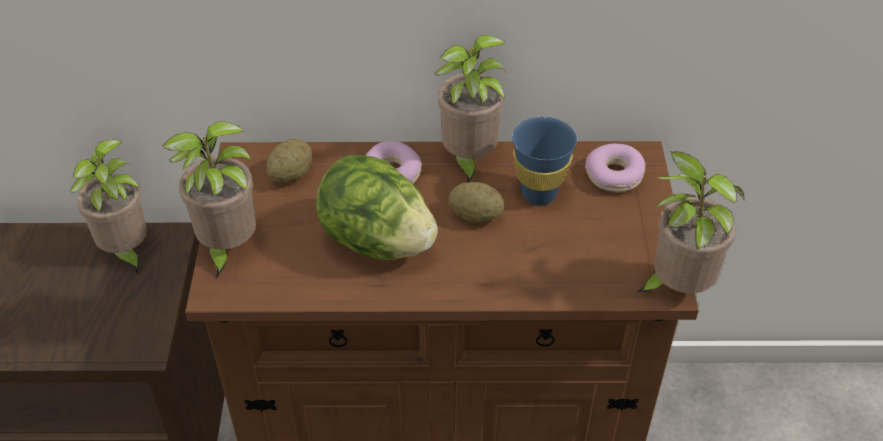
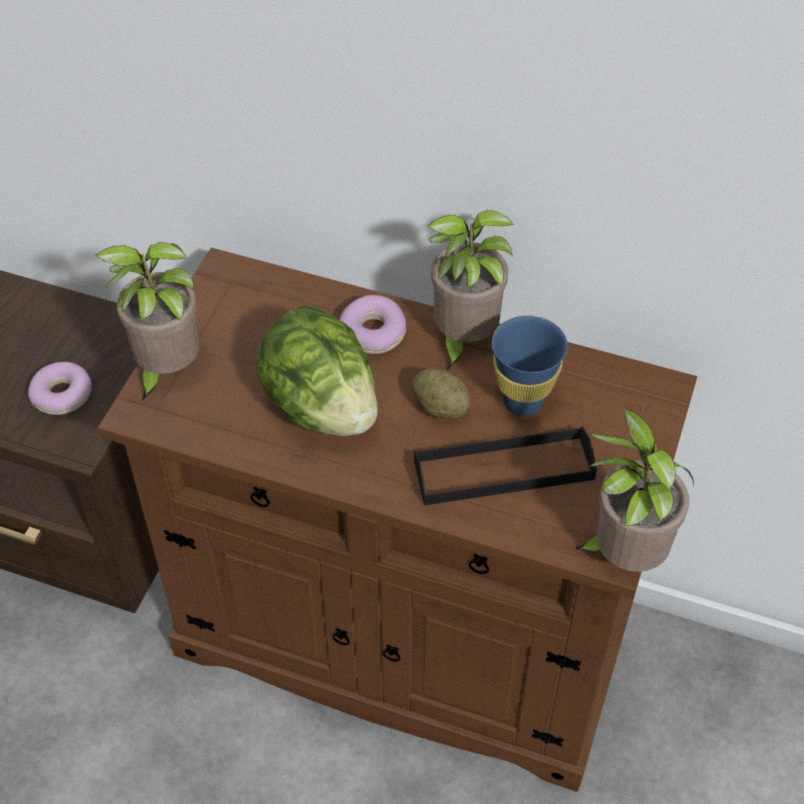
camera: 20 degrees right, 5 degrees up
(126, 252) = (102, 335): potted plant -> none
(291, 174) = (267, 305): potato -> none
(550, 249) = (504, 470): none -> black tray
(614, 175) = (619, 403): donut -> donut (62, 395)

